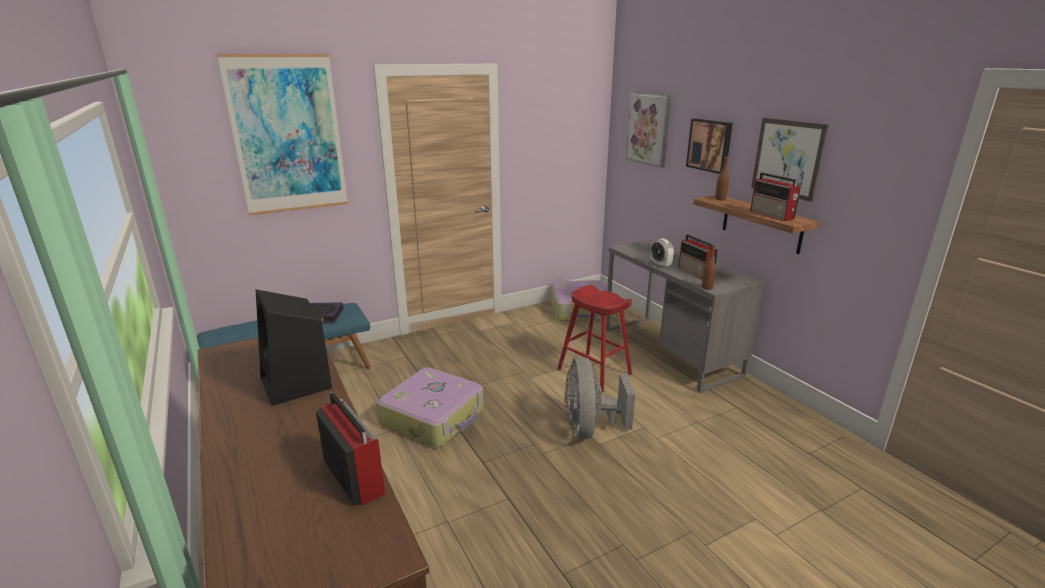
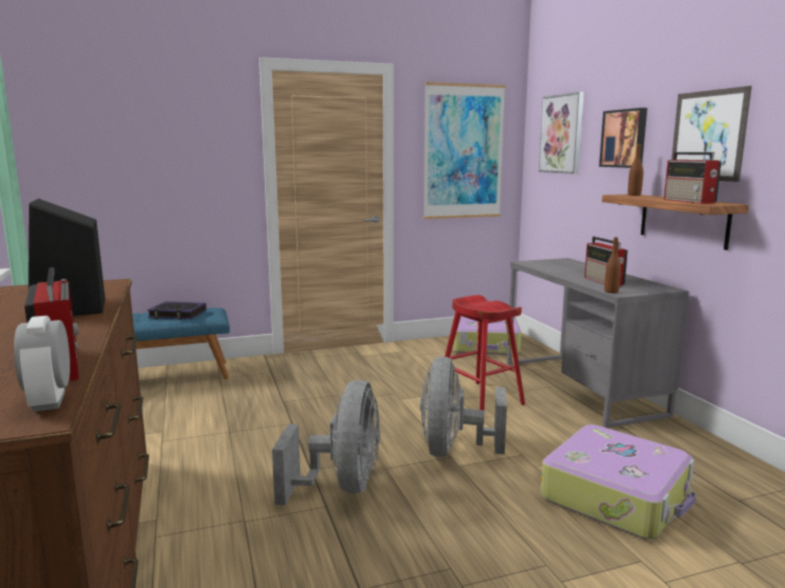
camera: 10 degrees right, 10 degrees down
(288, 135) = (166, 123): picture -> picture (463, 152)
(434, 417) = (275, 425): suitcase -> suitcase (617, 496)
(514, 476) = (342, 486): none -> grey fan
(660, 265) = (563, 274): alarm clock -> alarm clock (50, 401)

